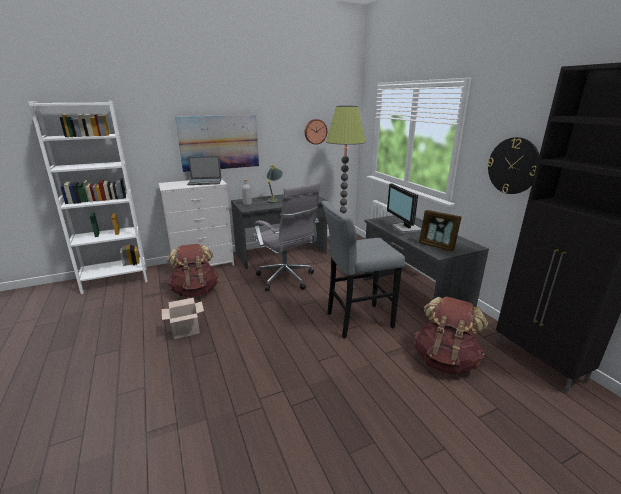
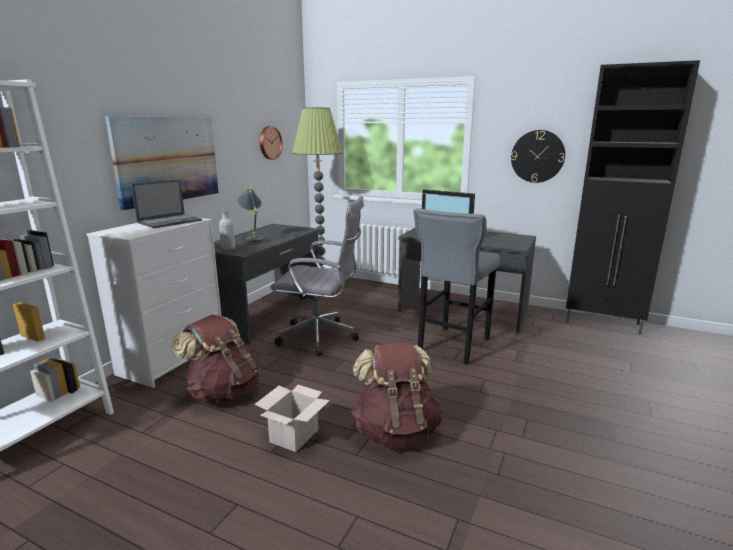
camera: 40 degrees left, 5 degrees down
(437, 246) = (503, 242): picture frame -> none
(445, 360) = (557, 346): brown backpack -> brown backpack (396, 431)

